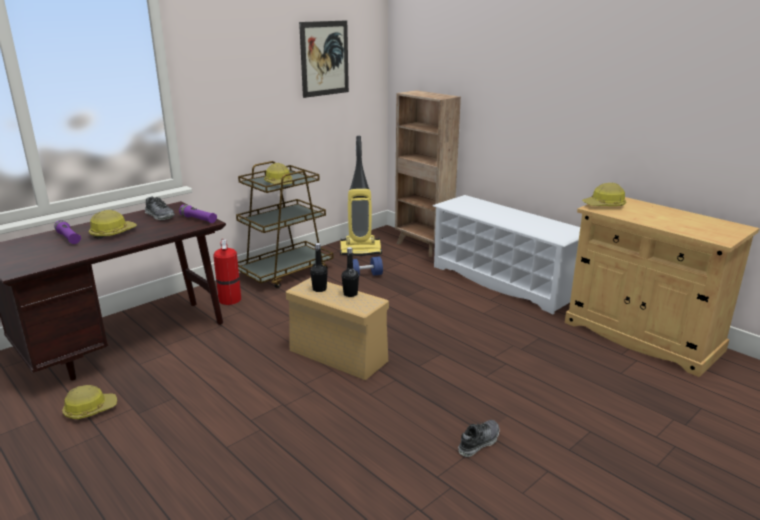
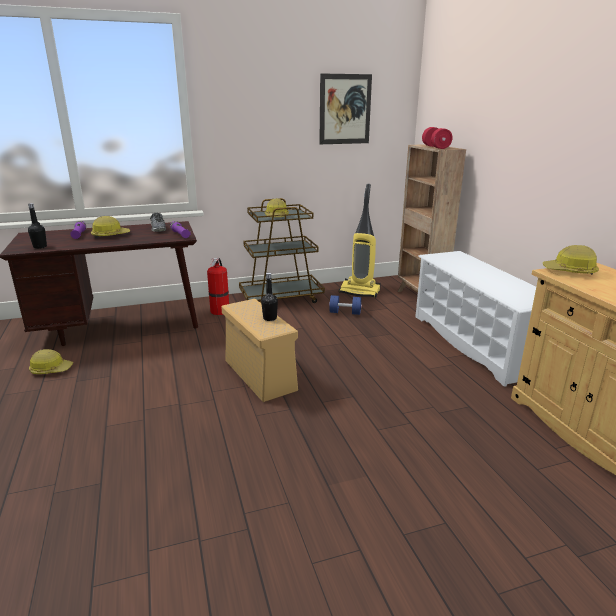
camera: 25 degrees right, 0 degrees up
(319, 289) = (249, 309): black bottle -> black bottle (40, 247)
(430, 95) = (435, 147): none -> red dumbbell
(479, 442) = (313, 493): shoe -> none

